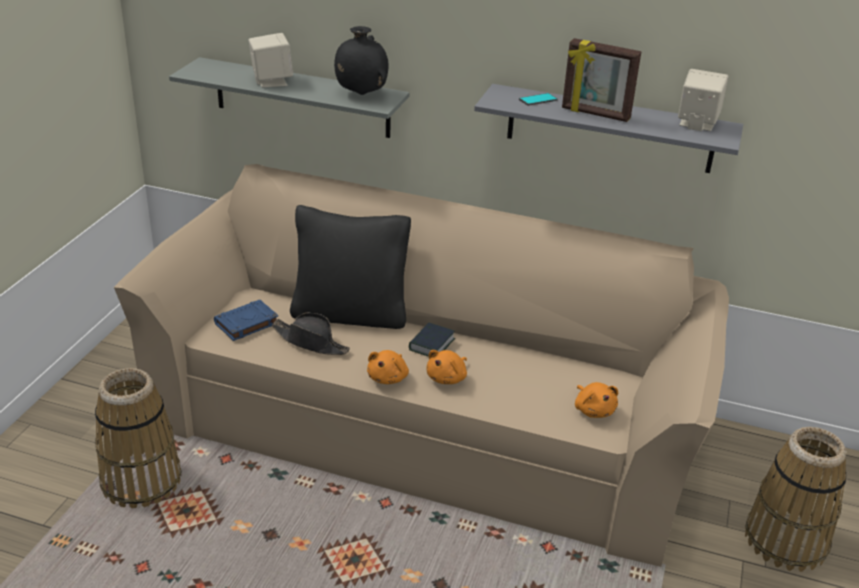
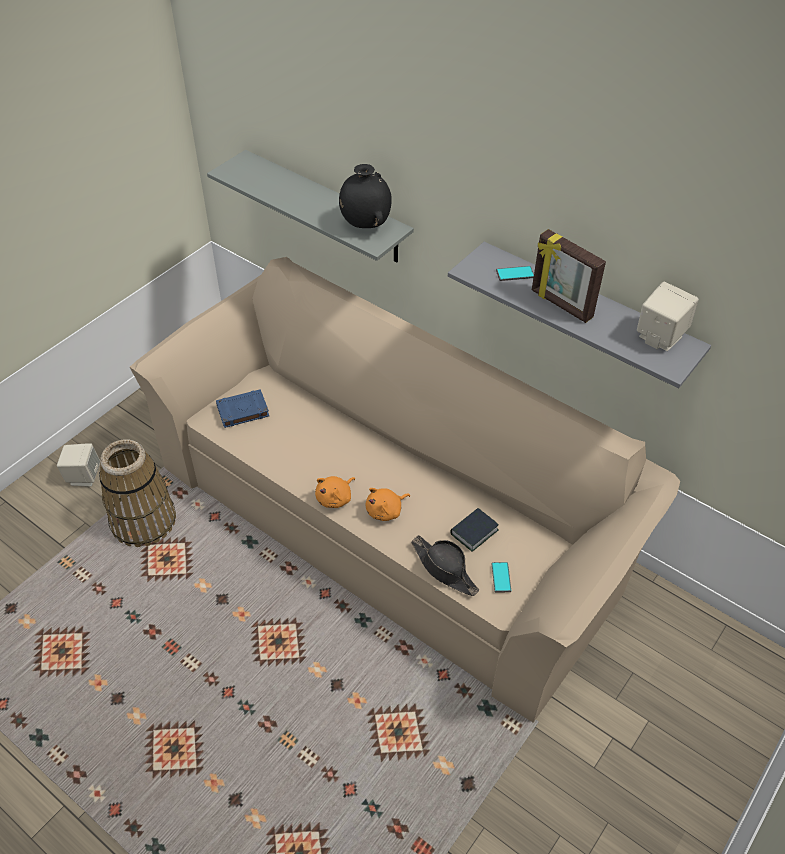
camera: 20 degrees right, 15 degrees up
(271, 81) = (293, 194): beige speaker -> beige speaker (83, 476)
(311, 342) = (286, 444): black hat -> black hat (444, 569)
(350, 314) = (334, 418): black pillow -> none
(431, 344) = (388, 470): book -> book (474, 532)
(594, 410) = (501, 577): orange plush toy -> phone
(786, 540) = (665, 728): basket -> none

